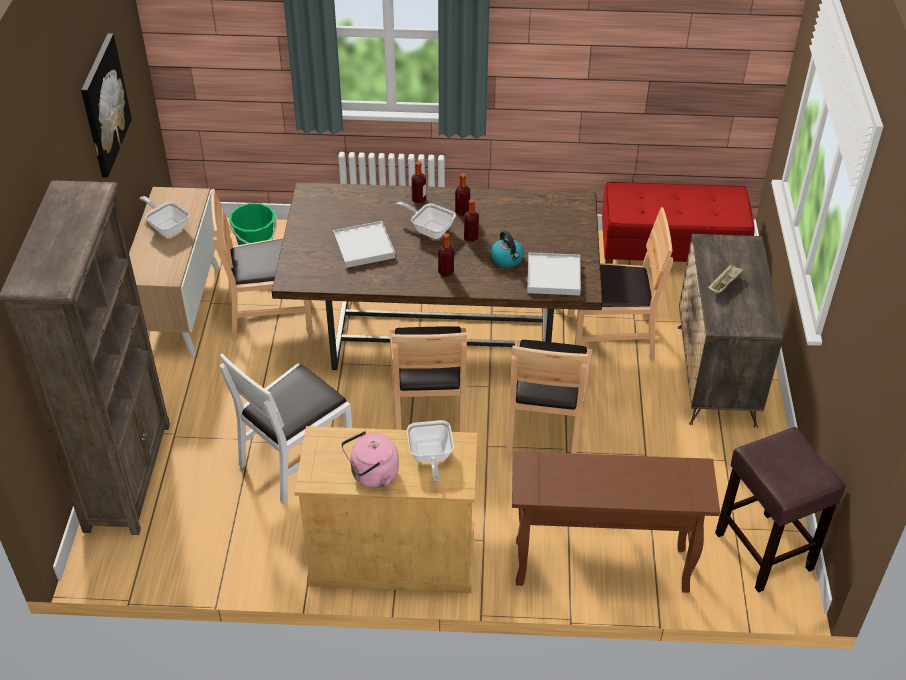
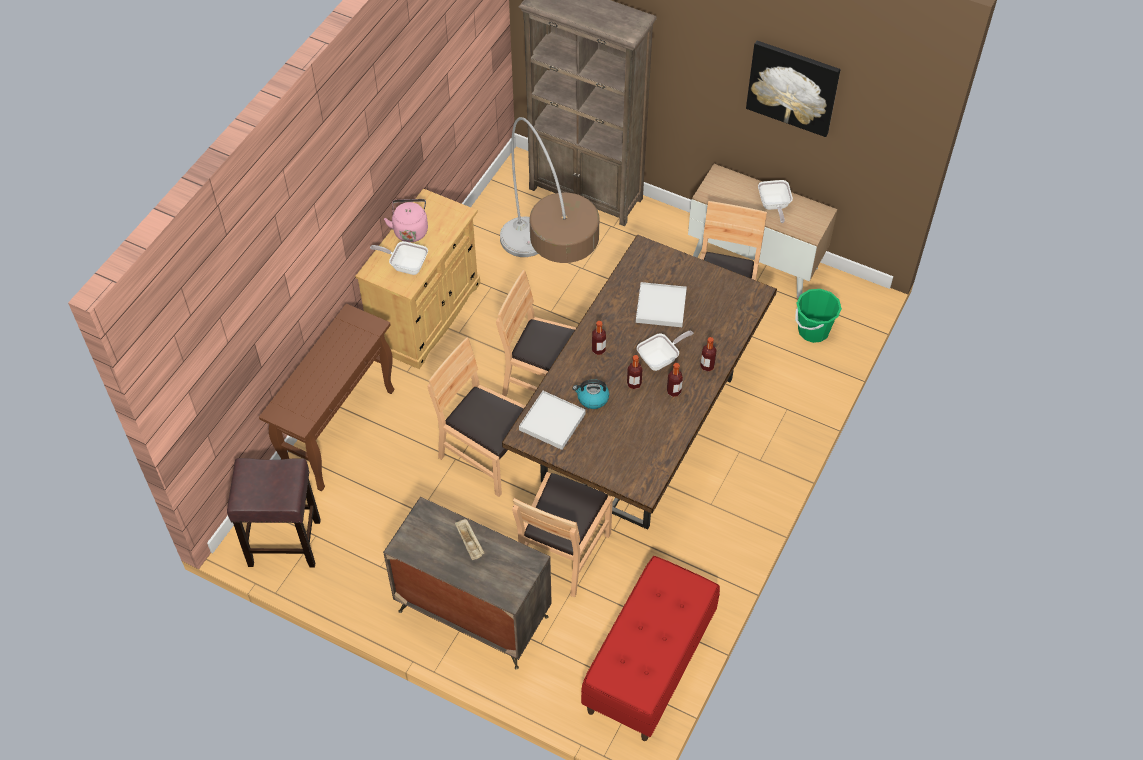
camera: 115 degrees right, 10 degrees up
(167, 227) = (773, 206): frying pan -> frying pan turned 105 degrees clockwise
(295, 459) = (548, 288): white chair -> floor lamp

